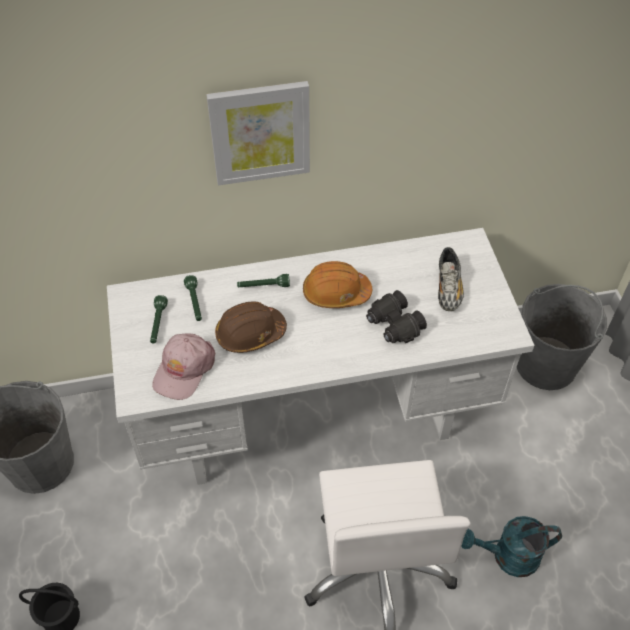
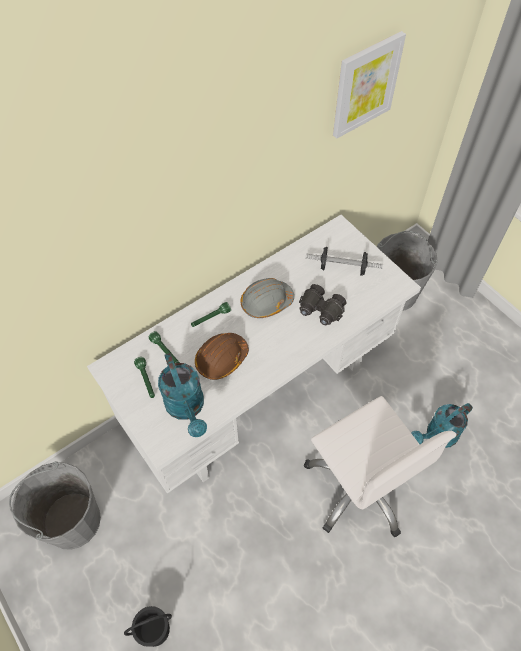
camera: 25 degrees left, 5 degrees up
(183, 369) = (187, 408): pink cap -> turquoise watering can
(260, 132) = (186, 202): picture -> picture (365, 85)
(336, 293) = (266, 302): orange hard hat -> grey hard hat
(448, 288) = (342, 268): shoe -> dumbbell

